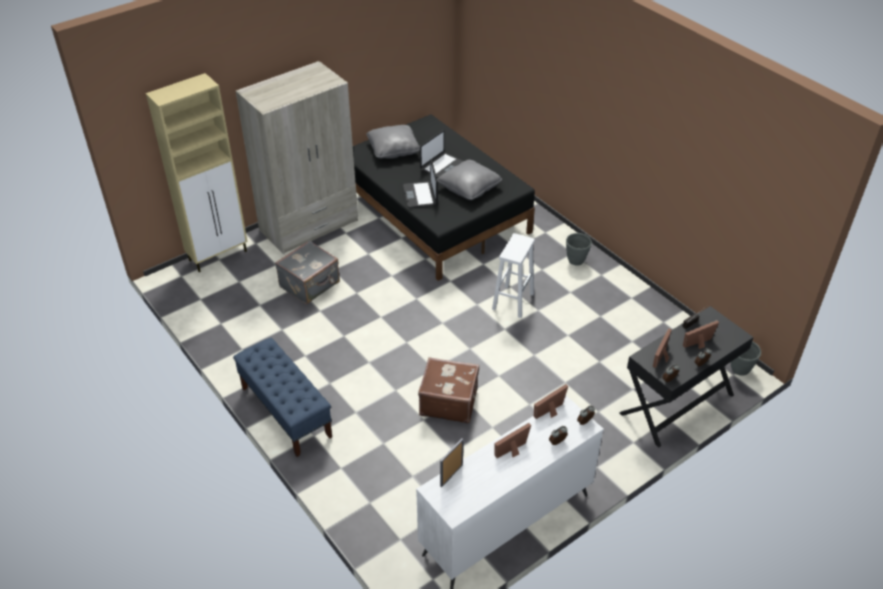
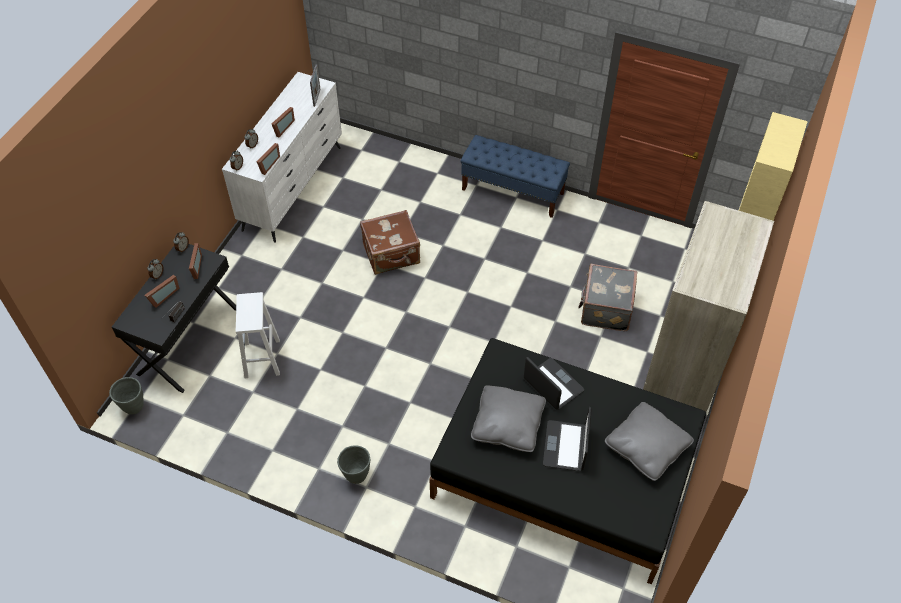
camera: 150 degrees right, 10 degrees up
(513, 301) = (396, 385): white stool -> white stool (262, 359)

